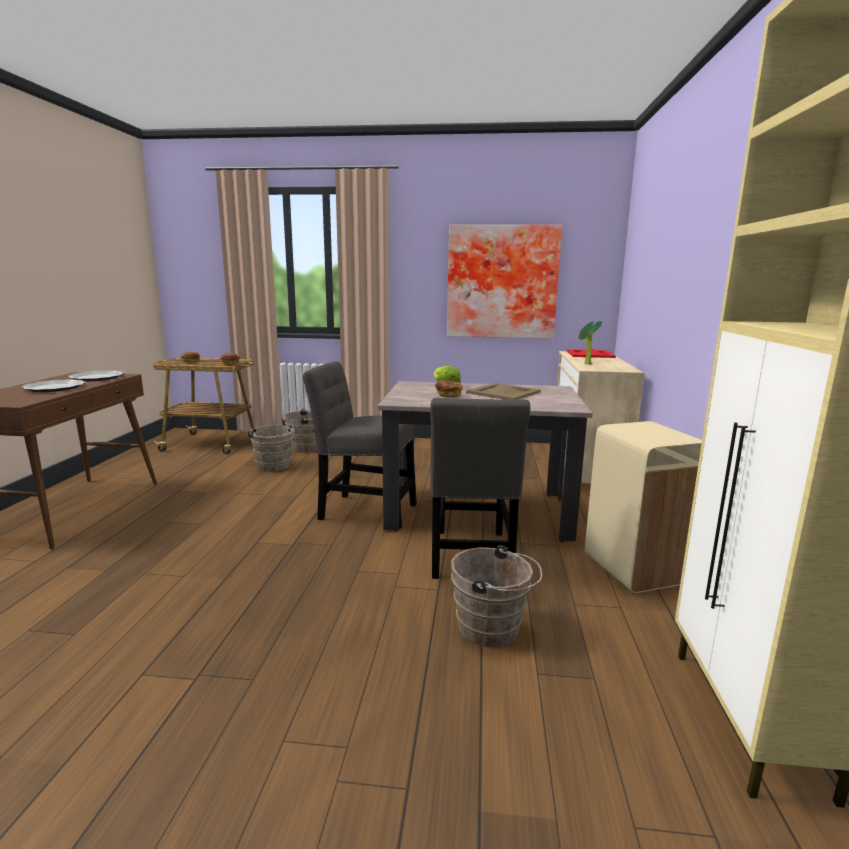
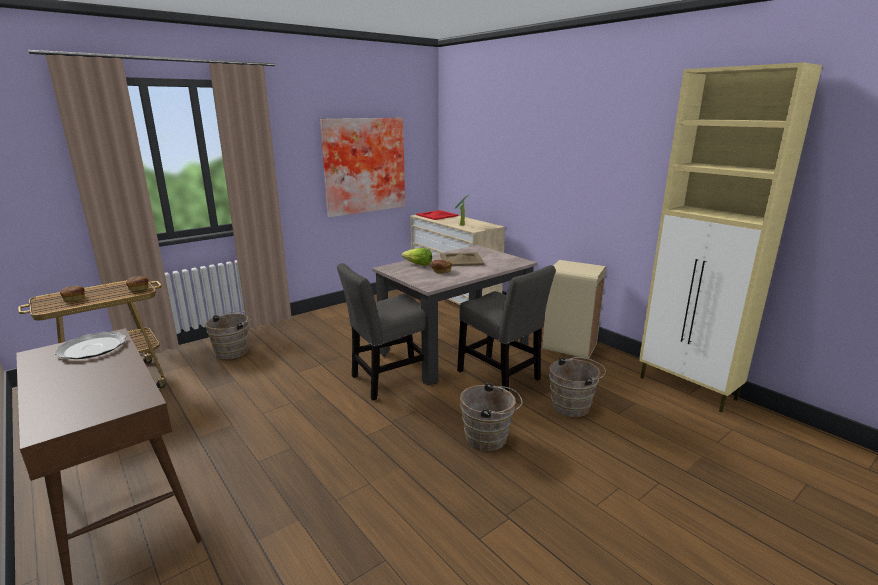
camera: 45 degrees left, 5 degrees up
(54, 388) = (97, 374): plate -> none
(274, 467) = (243, 379): brown bucket -> brown bucket (489, 438)

